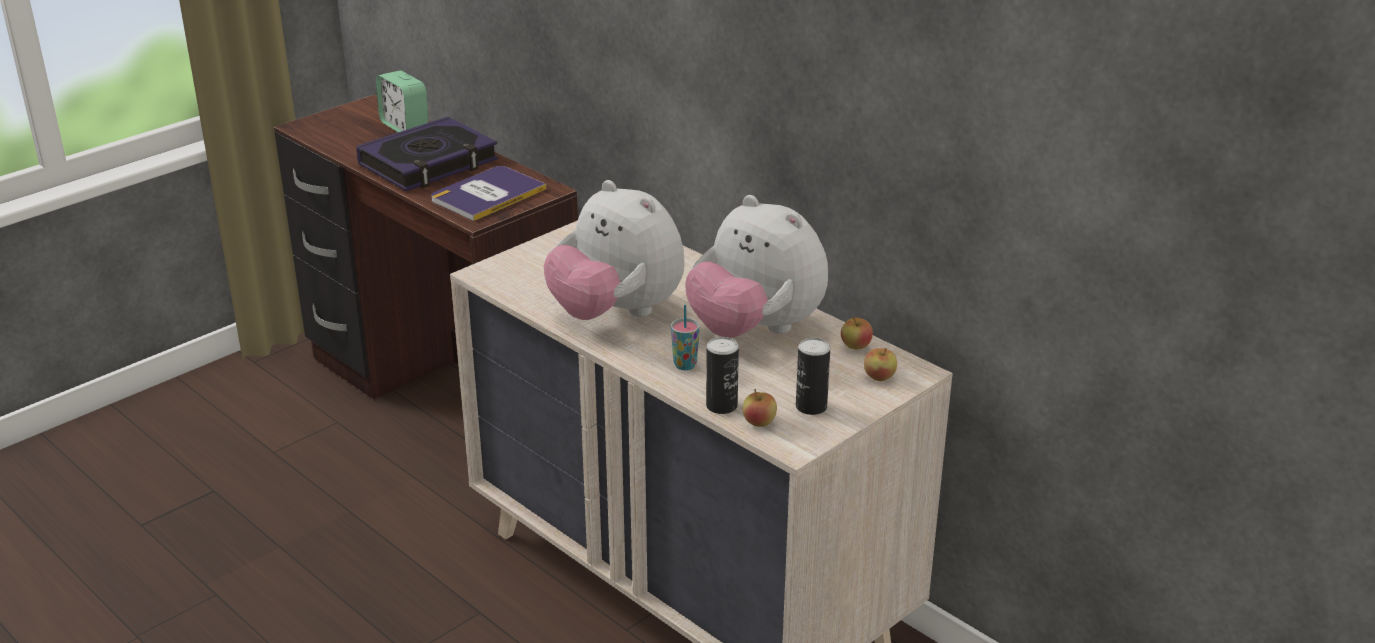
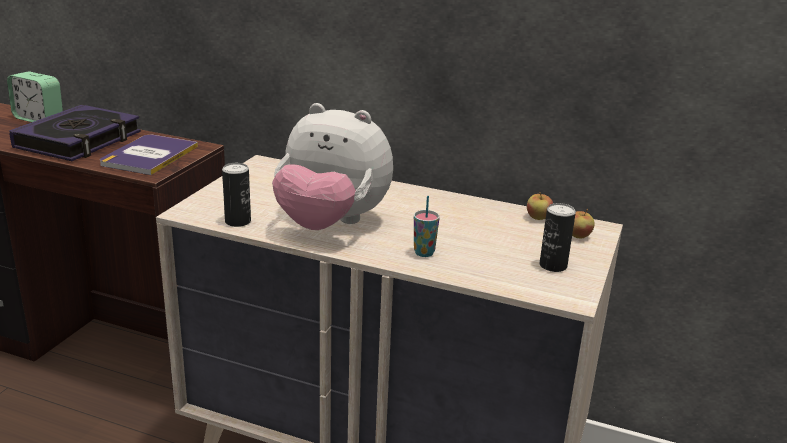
camera: 25 degrees left, 5 degrees down
(721, 406) = (484, 278): can -> can (238, 221)
(755, 330) = (453, 219): plush toy -> none
(759, 423) = (527, 286): apple -> none

